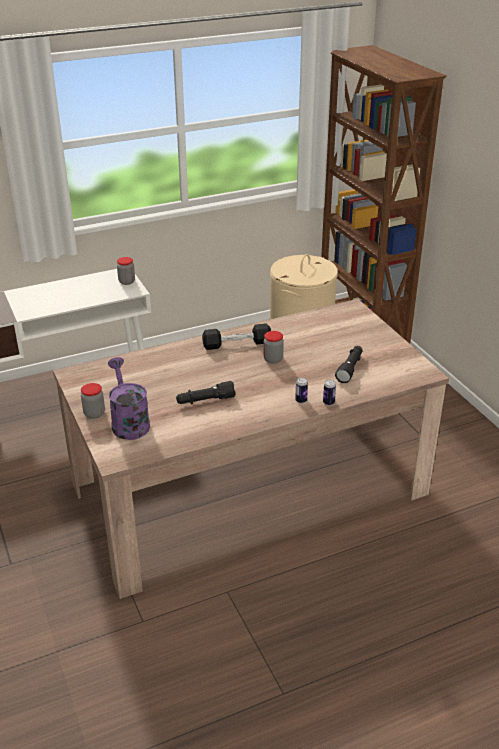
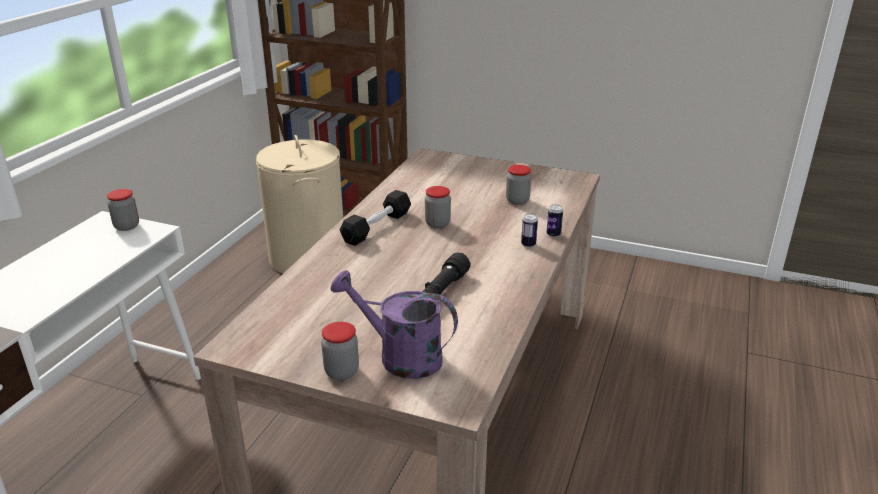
camera: 45 degrees left, 5 degrees down
(350, 368) = (517, 200): black flashlight -> jar

